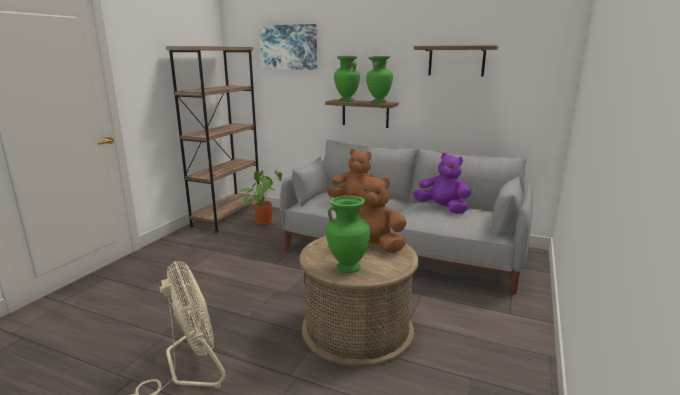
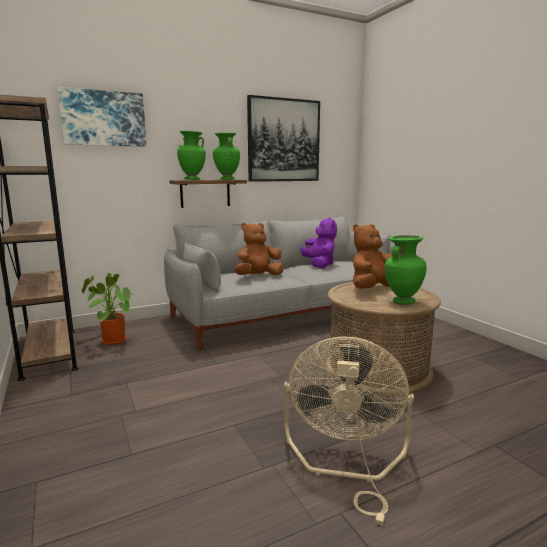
camera: 50 degrees left, 5 degrees down
(442, 208) = (319, 265): purple plush toy -> purple plush toy turned 90 degrees clockwise
(456, 61) = (284, 140): shelf -> picture

